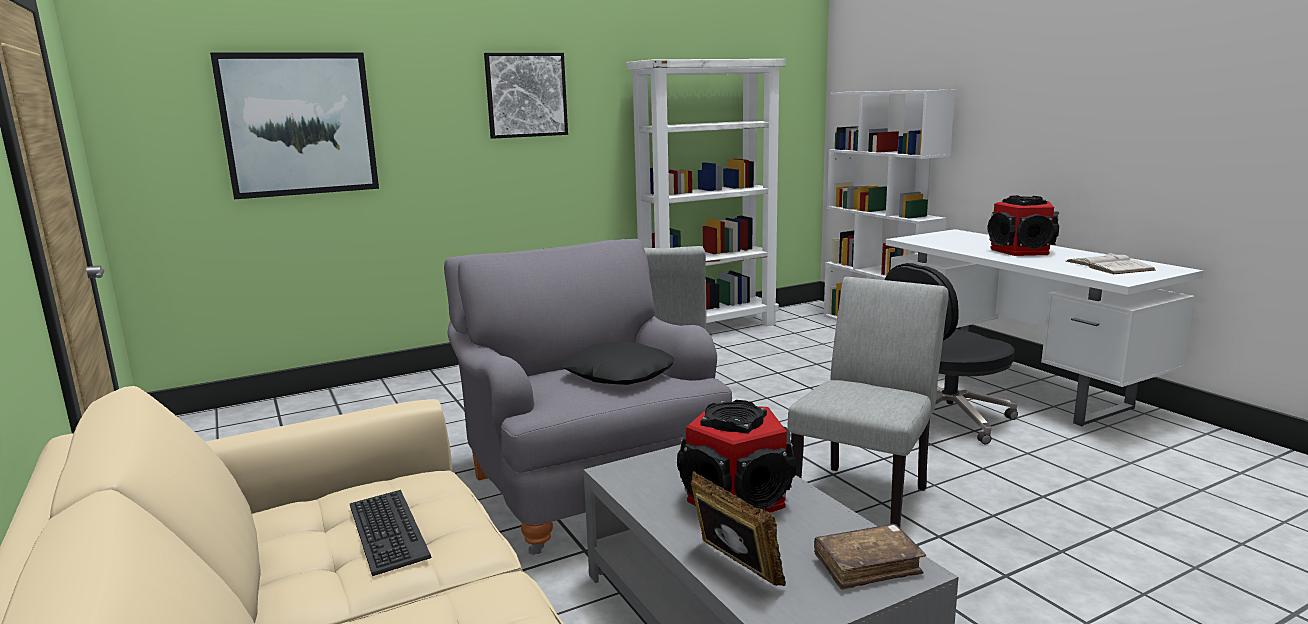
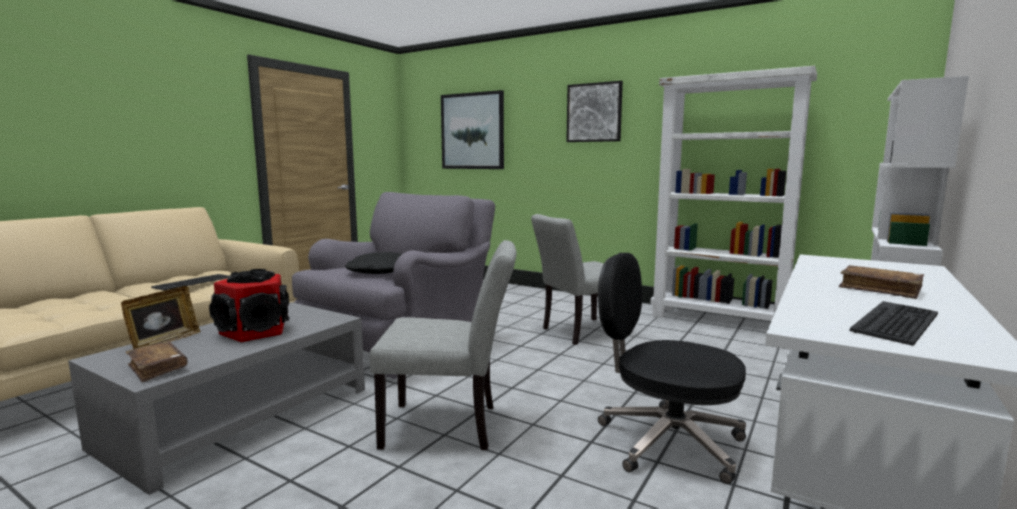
camera: 60 degrees right, 5 degrees down
(1022, 251) = (880, 289): speaker -> brown book
(1109, 265) = (897, 323): white book -> keyboard

